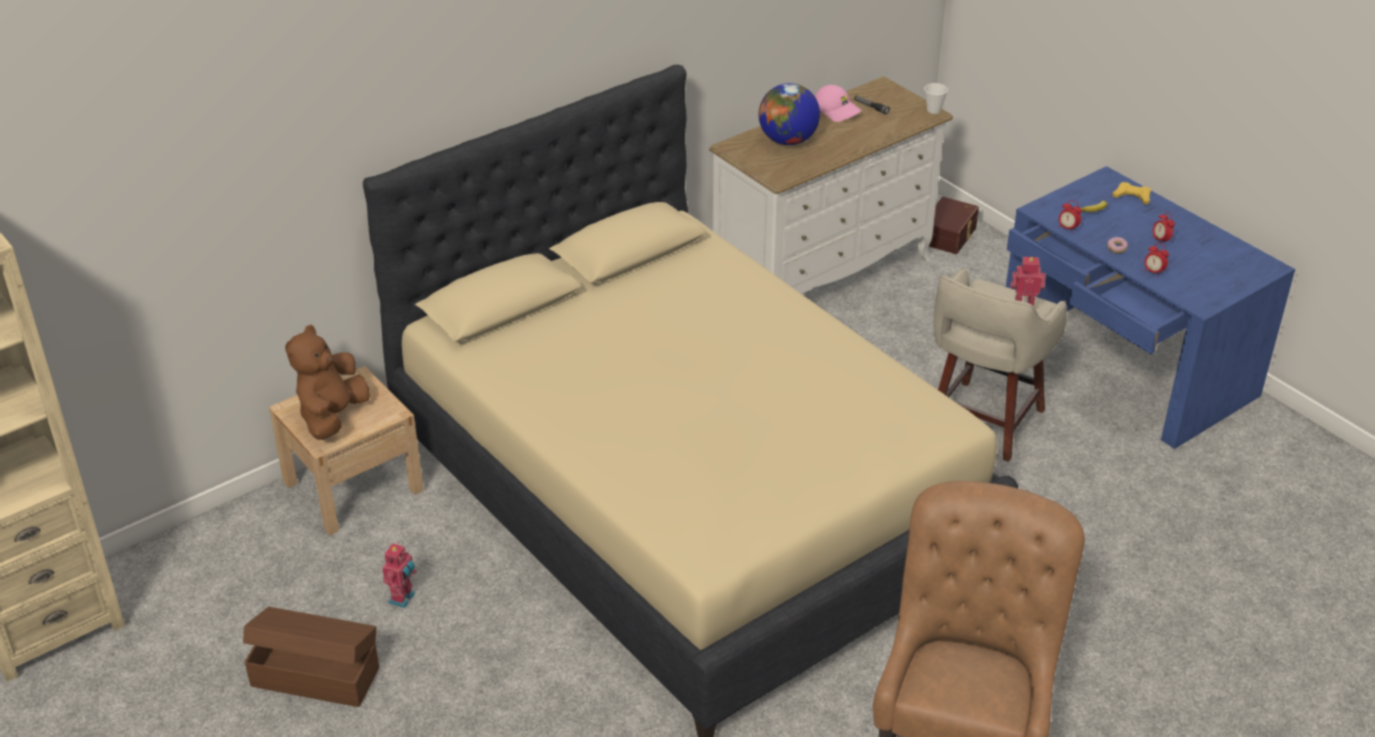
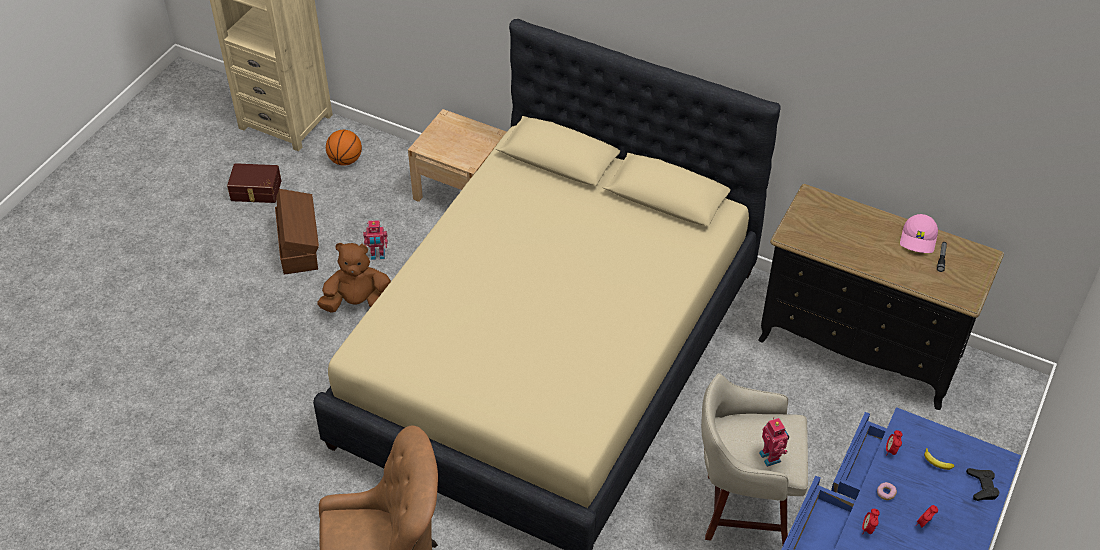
camera: 65 degrees right, 10 degrees up
(192, 581) = (345, 160): none -> basketball
(332, 417) = (448, 139): brown plush toy -> brown plush toy (358, 303)
(788, 141) = (846, 224): globe -> none
(824, 277) = (859, 348): white dresser -> black dresser
(933, 110) = (972, 300): cup -> none
(949, 236) = (986, 413): brown storage box -> brown storage box (256, 191)
(1132, 197) = (982, 486): yellow game controller -> black game controller

